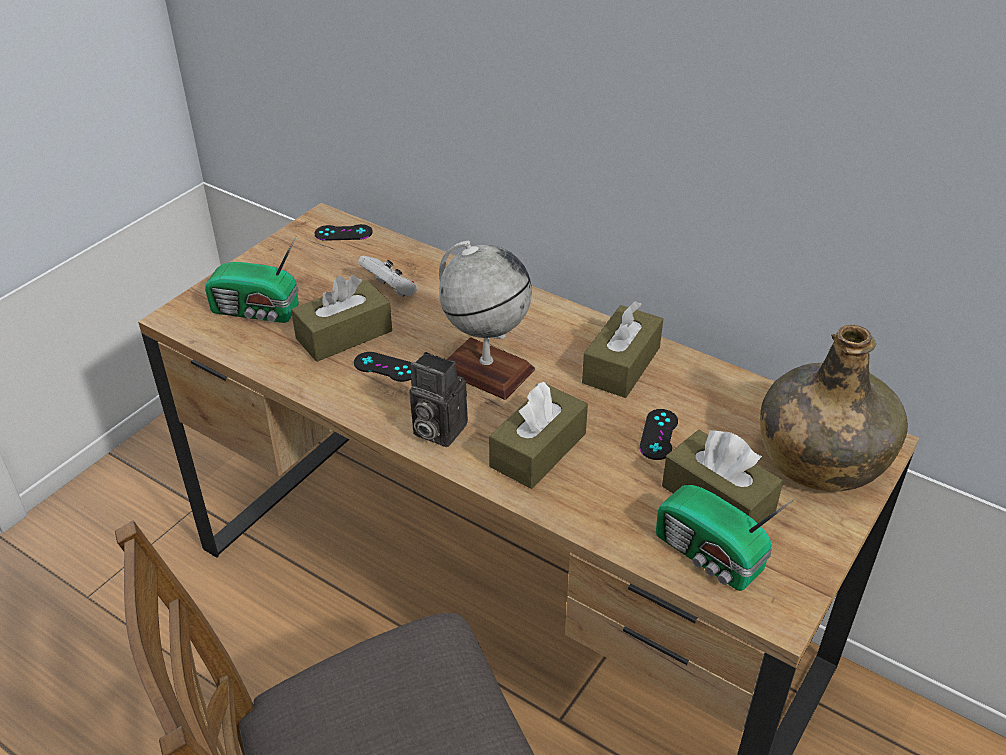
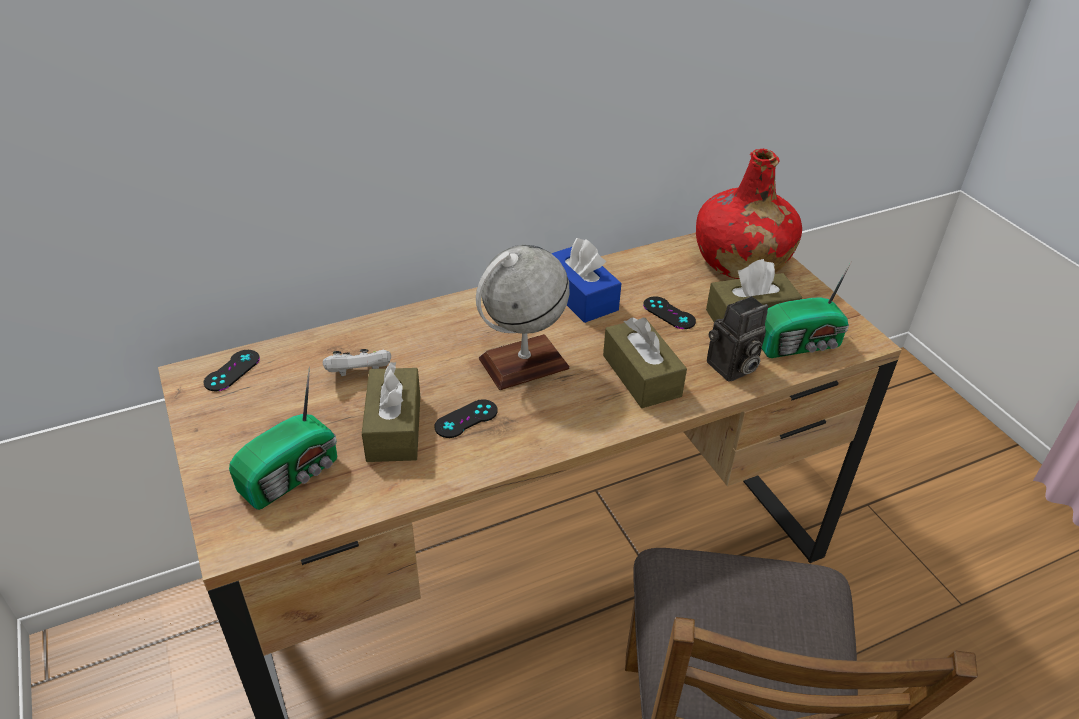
camera: 60 degrees left, 0 degrees up
(436, 430) = (574, 420): camera -> camera (731, 368)
(621, 365) = (580, 296): brown tissue box -> blue tissue box
(820, 457) = (740, 260): green bottle -> red bottle

